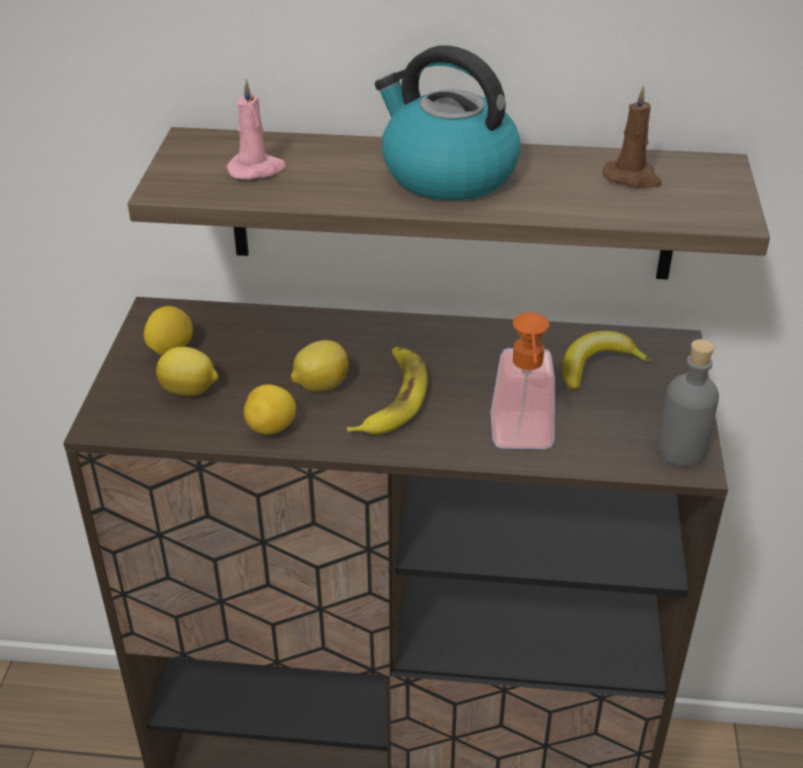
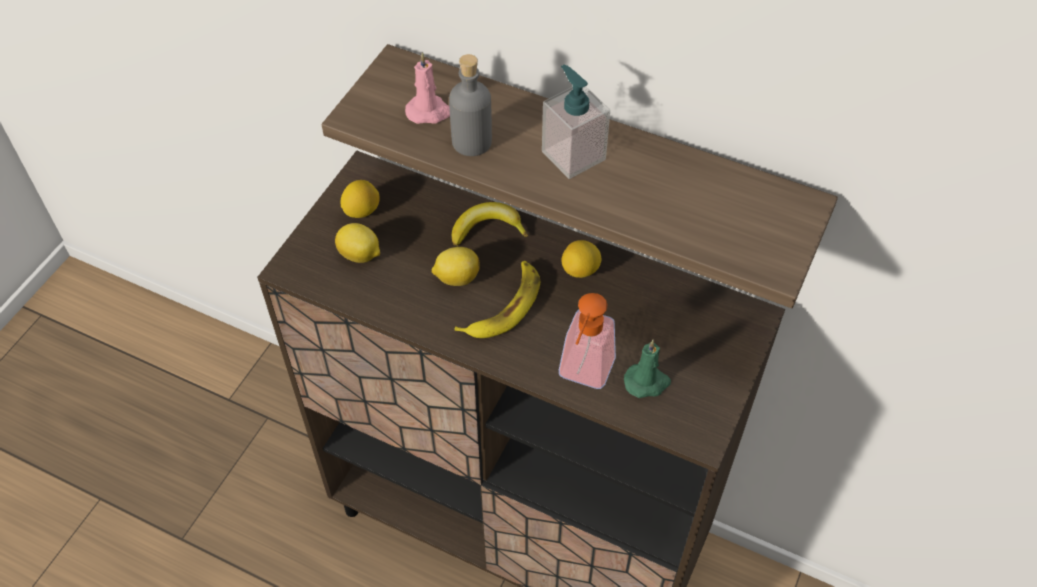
camera: 20 degrees right, 15 degrees up
(272, 428) = (404, 308): lemon -> lemon (580, 270)
(446, 174) = (573, 155): kettle -> soap dispenser
(597, 367) = (678, 322): banana -> banana (487, 229)
(598, 429) = (647, 382): none -> green candle
(632, 178) = (721, 200): brown candle -> none
(681, 450) = (701, 422): grey bottle -> grey bottle (472, 142)

